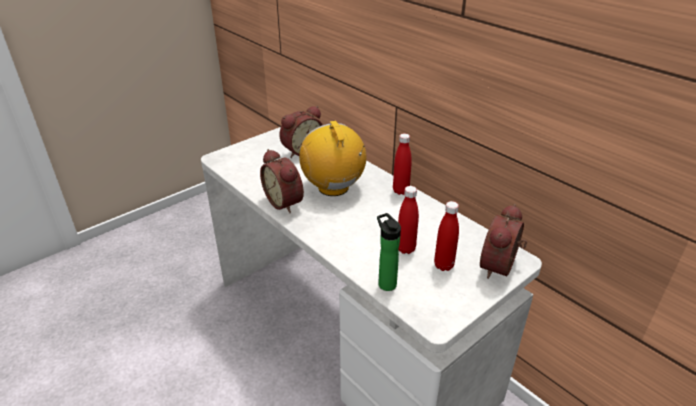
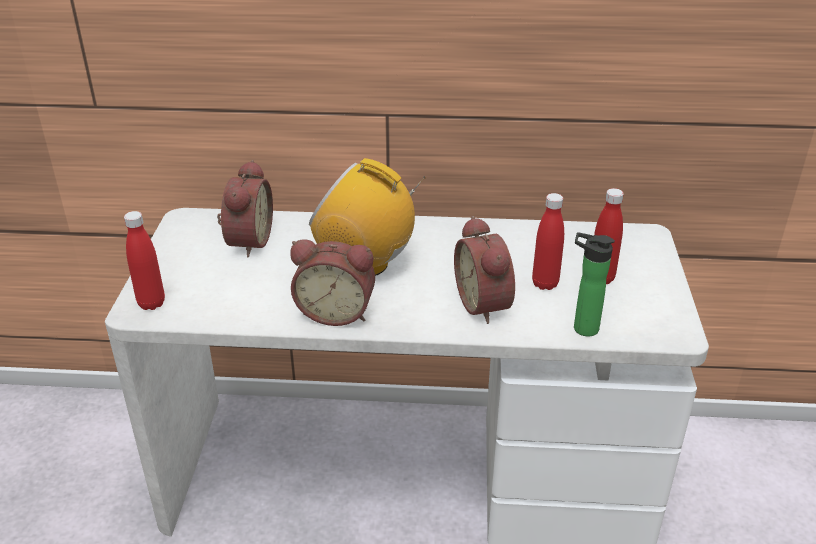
camera: 45 degrees left, 0 degrees up
(400, 191) = (443, 227): red bottle -> red bottle (151, 303)
(501, 267) = (645, 250): alarm clock -> alarm clock (486, 304)

